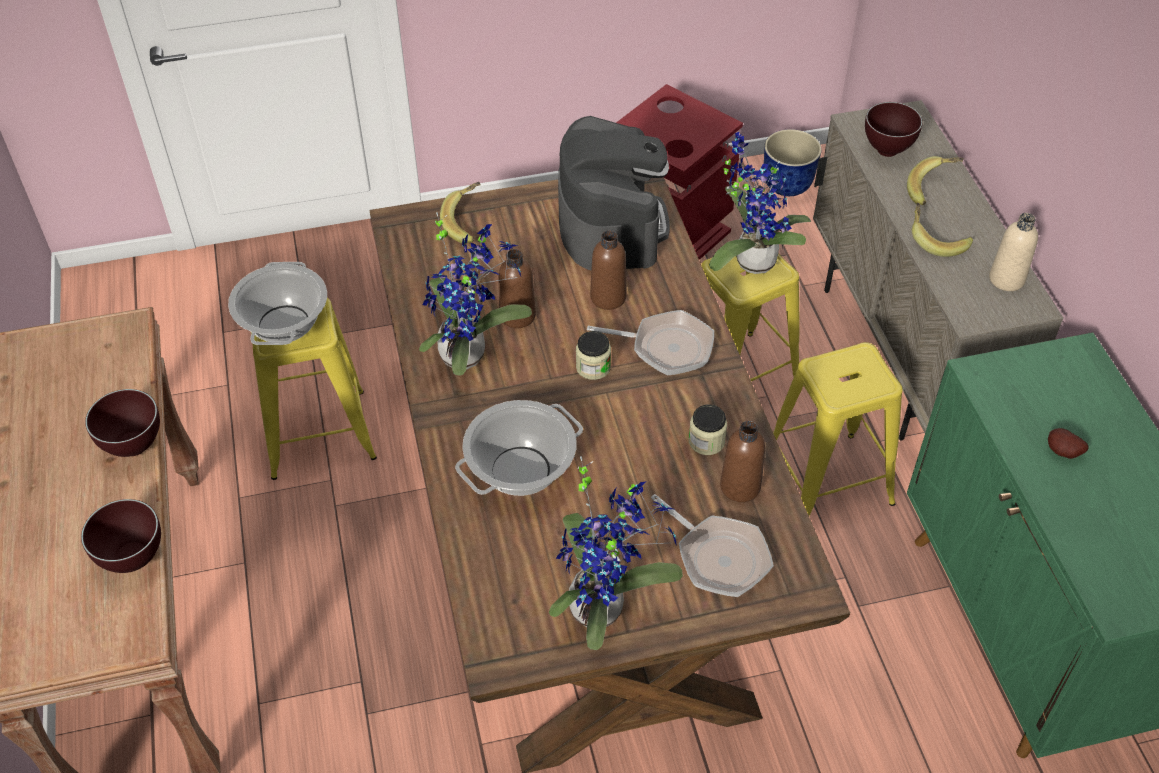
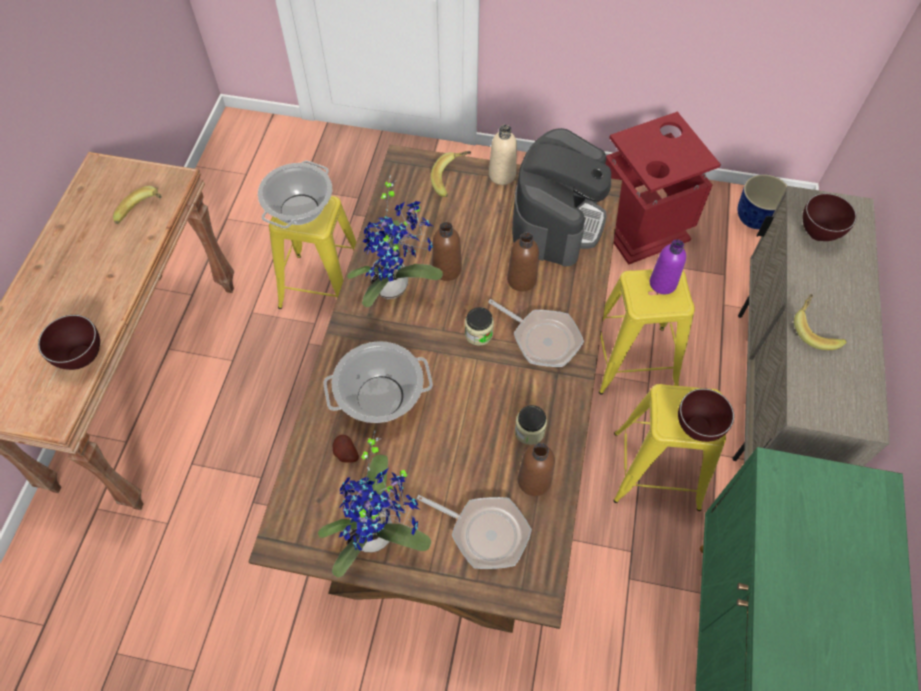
camera: 25 degrees right, 10 degrees up
(135, 448) = (129, 274): brown bowl -> brown bowl (697, 429)
(718, 557) = (484, 532): frying pan -> frying pan turned 45 degrees counterclockwise
(751, 259) = (663, 283): potted plant -> purple bottle
(932, 190) = (837, 283): banana -> banana (143, 214)
(1006, 279) = (857, 388): beige bottle -> beige bottle (502, 175)
(1062, 453) = (810, 575): potato -> potato (345, 454)

